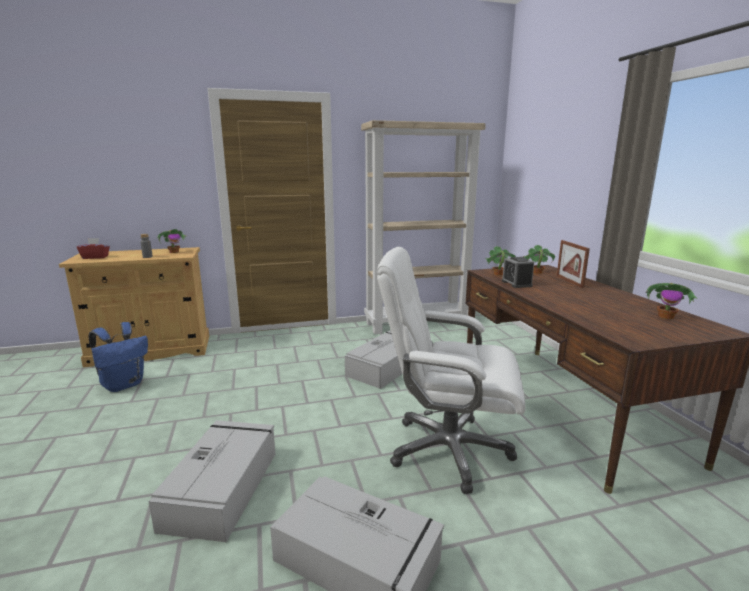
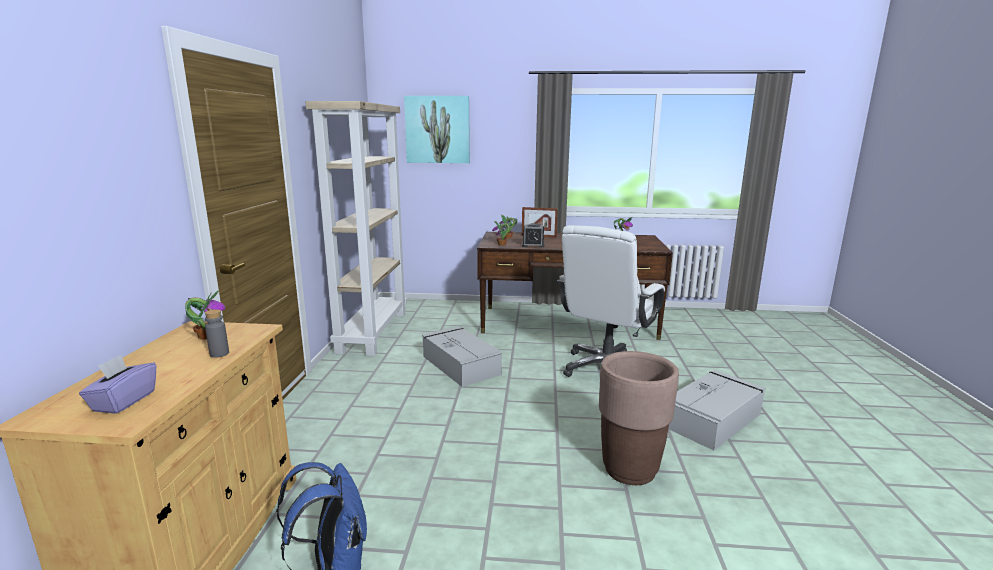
camera: 70 degrees left, 0 degrees up
(95, 257) = (123, 401): red tissue box -> purple tissue box
(223, 487) = (629, 470): grey storage box -> brown planter
(543, 145) = (437, 129): none -> picture

